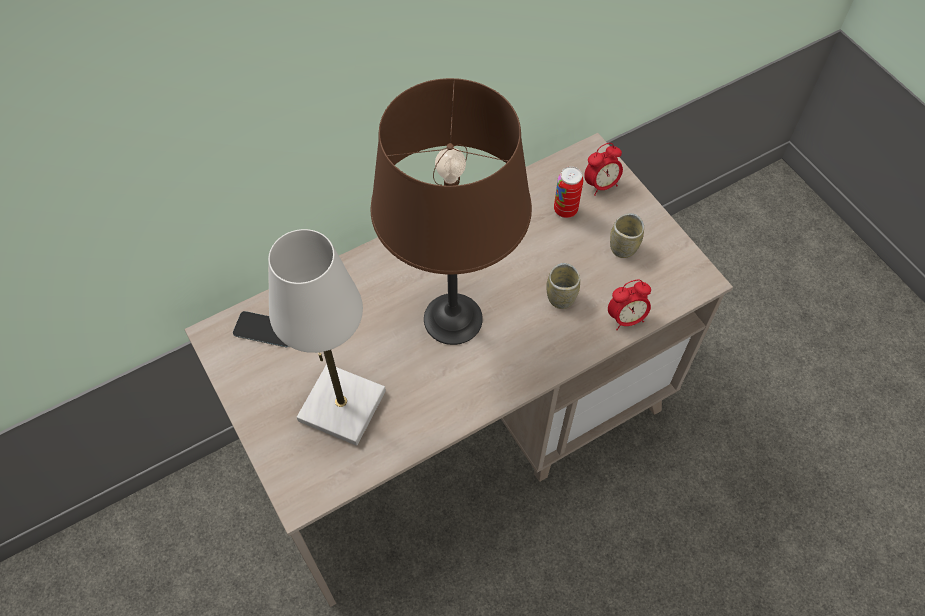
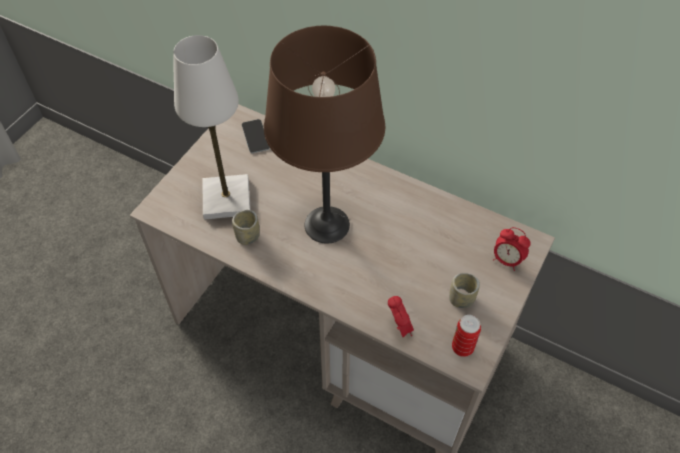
camera: 60 degrees right, 5 degrees down
(561, 297) = (388, 278): cup -> cup (248, 236)
(565, 210) = (465, 248): can -> can (462, 347)
(626, 318) = (399, 328): alarm clock -> alarm clock turned 150 degrees counterclockwise

